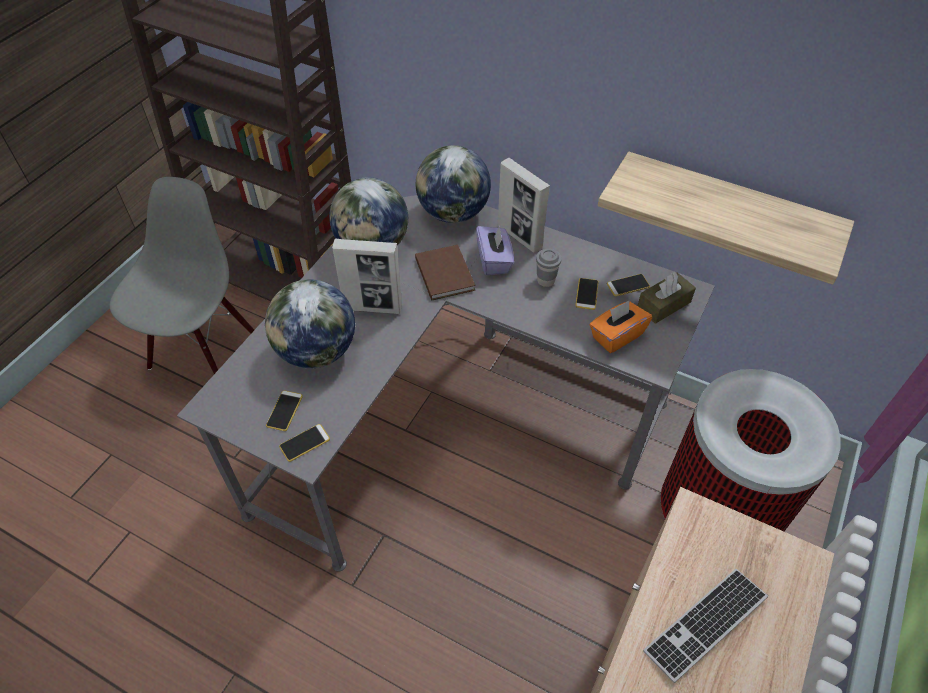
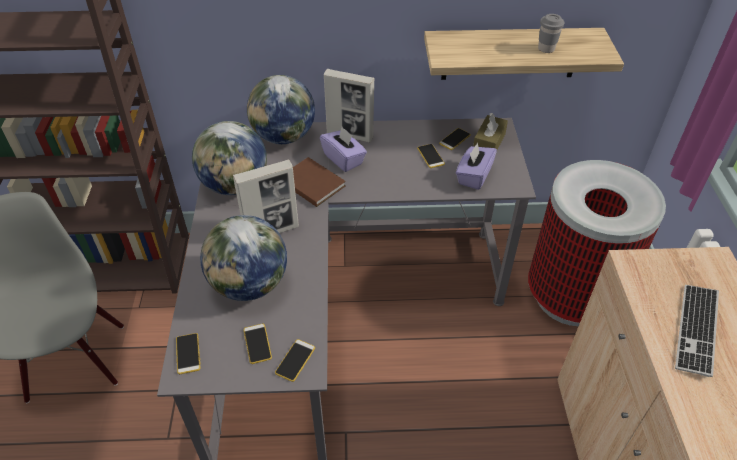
camera: 30 degrees left, 5 degrees down
(224, 391) = (188, 353): none -> phone
(546, 280) = (394, 158): grey cup -> grey cup (546, 49)
(616, 336) = (473, 176): orange tissue box -> purple tissue box

